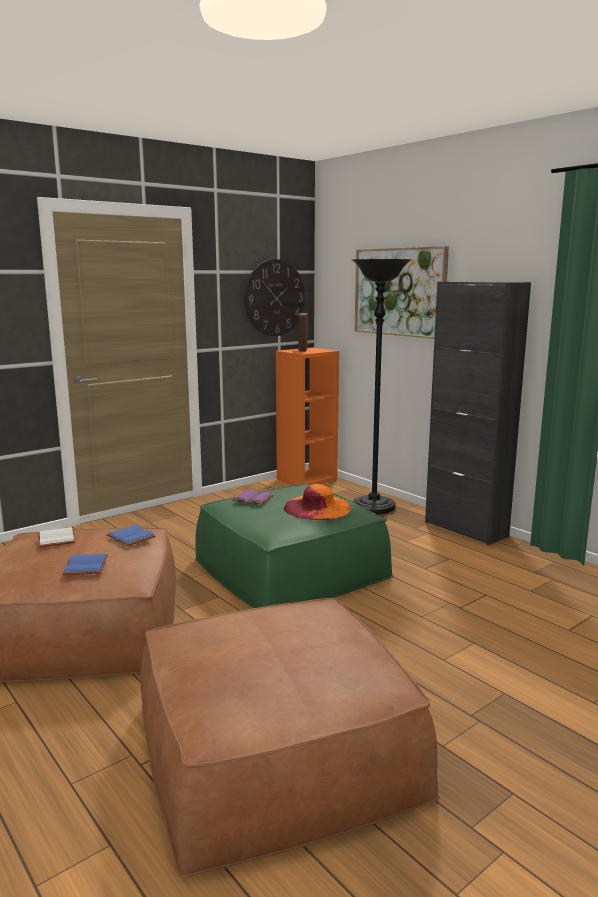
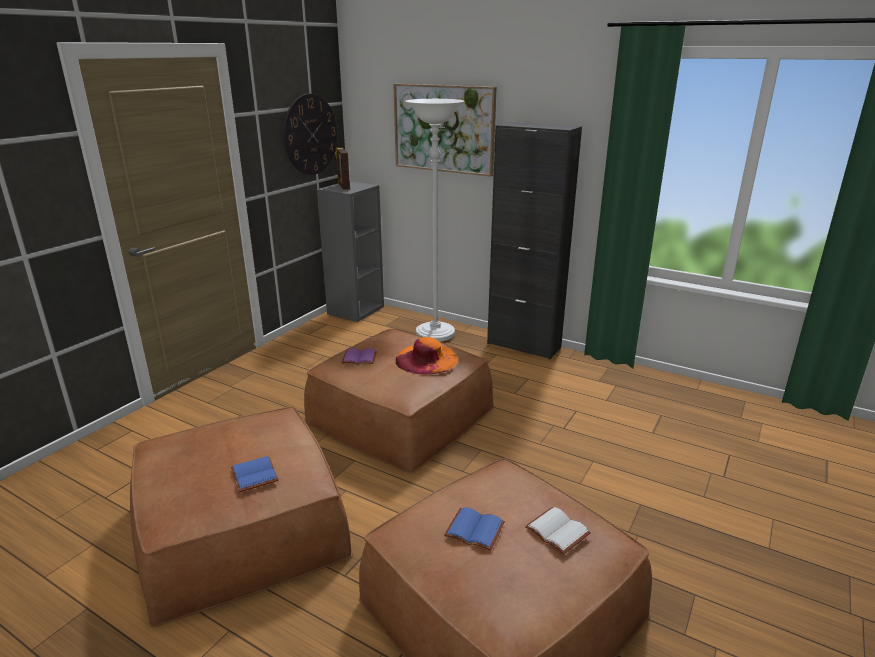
camera: 20 degrees left, 10 degrees up
(55, 539) = (193, 446): white book -> white book (555, 531)
(129, 537) = (272, 428): blue book -> blue book (473, 531)
(291, 567) = (401, 414): green ottoman -> brown ottoman
(307, 479) = (355, 310): orange bookcase -> grey bookcase
(374, 508) = (435, 334): black floor lamp -> white floor lamp

